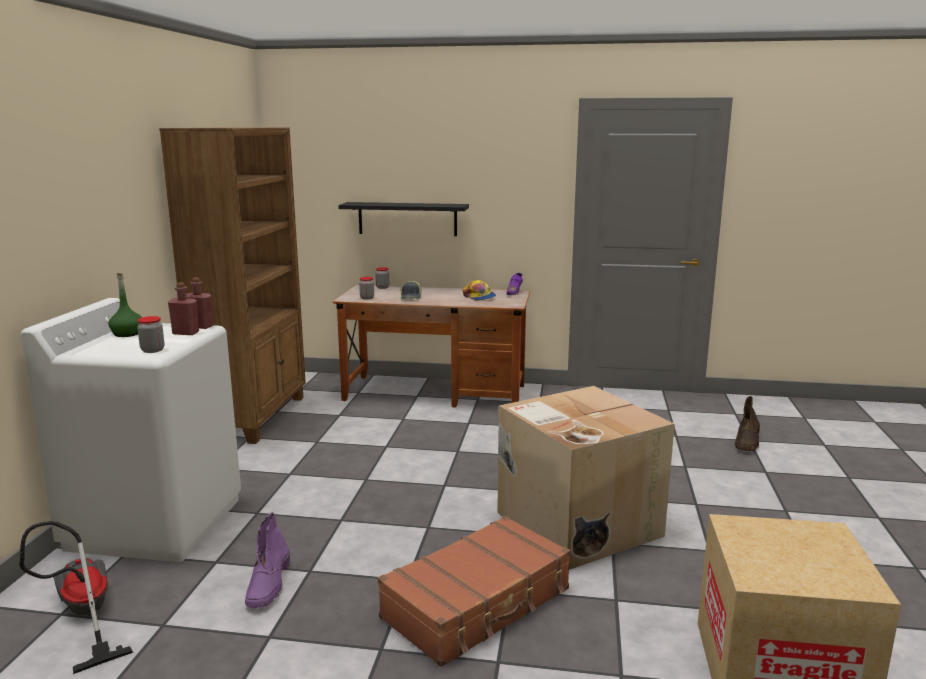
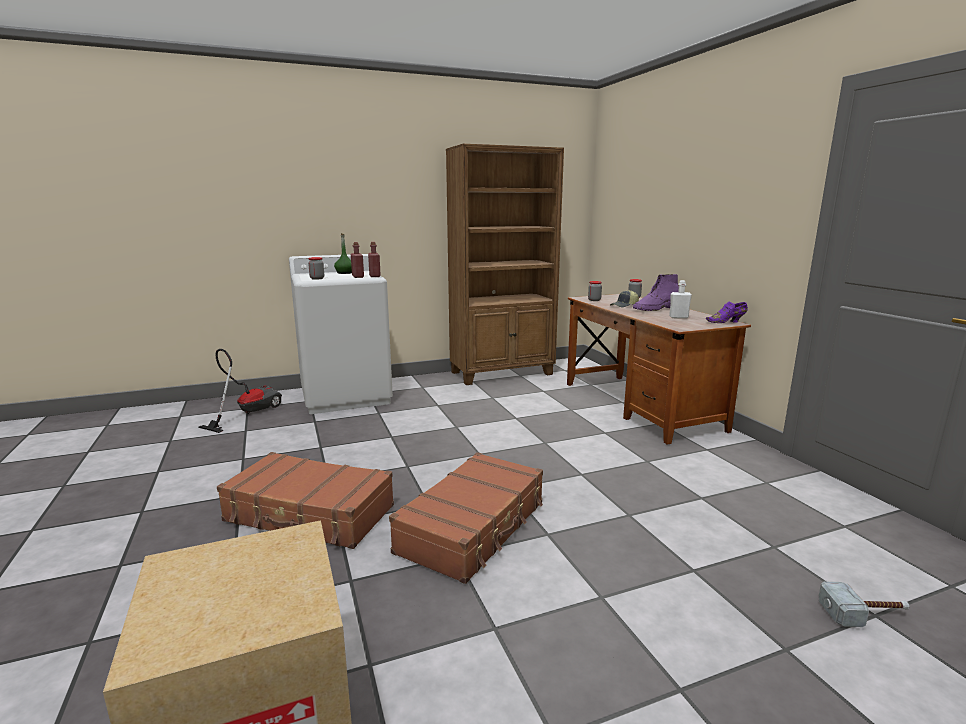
camera: 60 degrees right, 0 degrees up
(268, 584) = (298, 441): purple boot -> purple boot (656, 309)
(407, 219) = (668, 235): black shelf -> none
(479, 297) = (678, 317): cap -> white bottle
(575, 523) = (473, 527): cardboard box -> brown suitcase
(747, 442) = (864, 614): brown boot -> hammer

